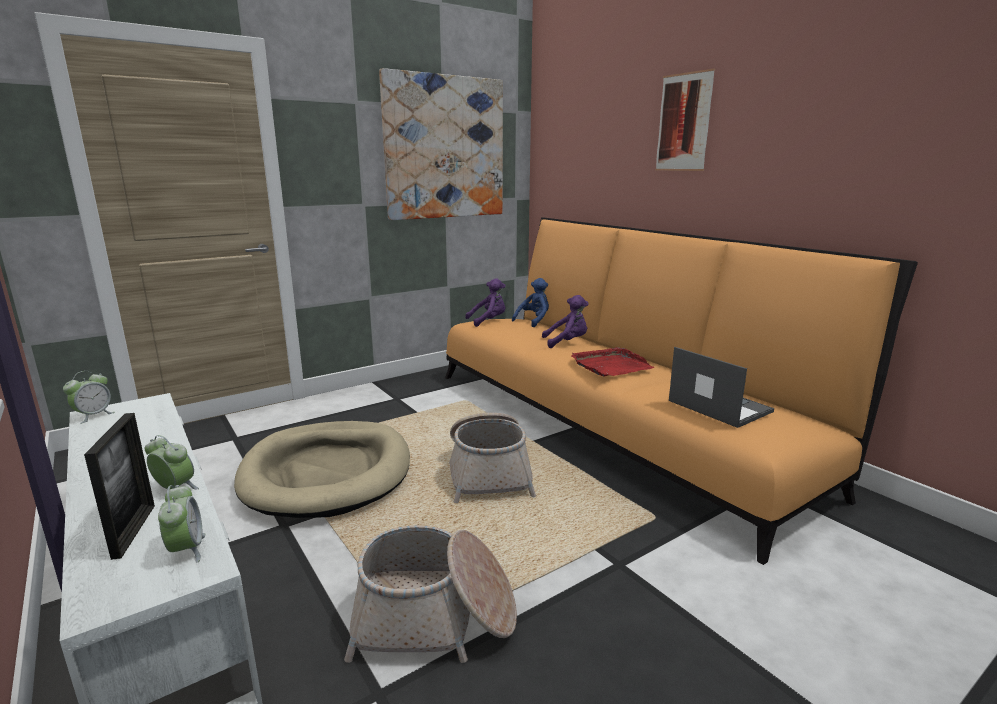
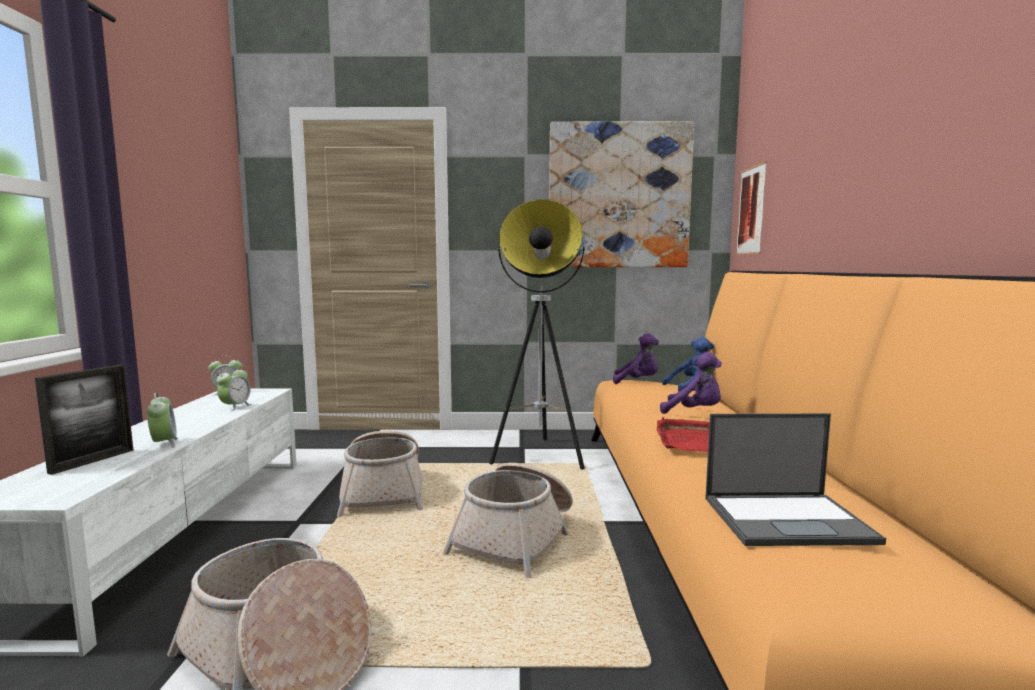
camera: 35 degrees right, 10 degrees down
(186, 550) = (83, 482): alarm clock -> alarm clock (235, 407)
(327, 473) = (384, 492): beige dog bed -> basket
(422, 402) = (540, 456): none -> floor lamp
(684, 122) = (871, 120): picture -> picture (751, 211)
(718, 406) = (788, 519): laptop -> laptop turned 90 degrees clockwise

